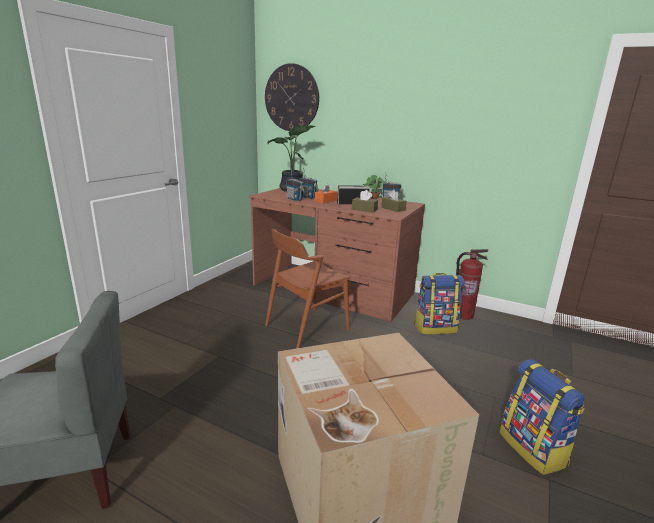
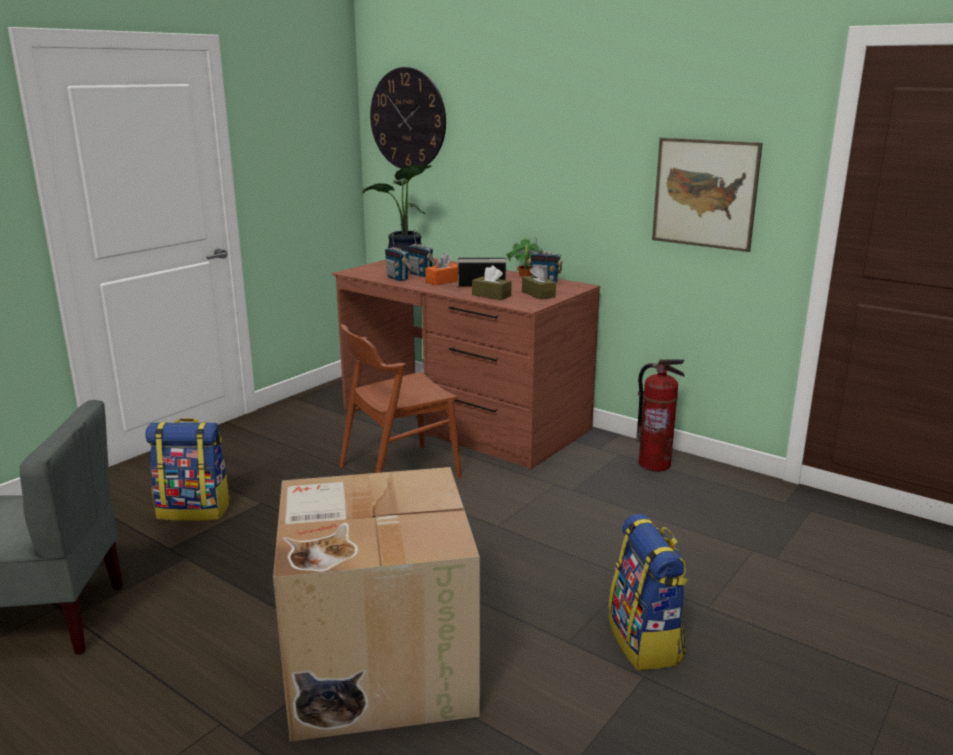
camera: 10 degrees right, 0 degrees up
(435, 328) = (597, 481): backpack -> backpack (195, 510)
(501, 144) = (704, 193): none -> picture

